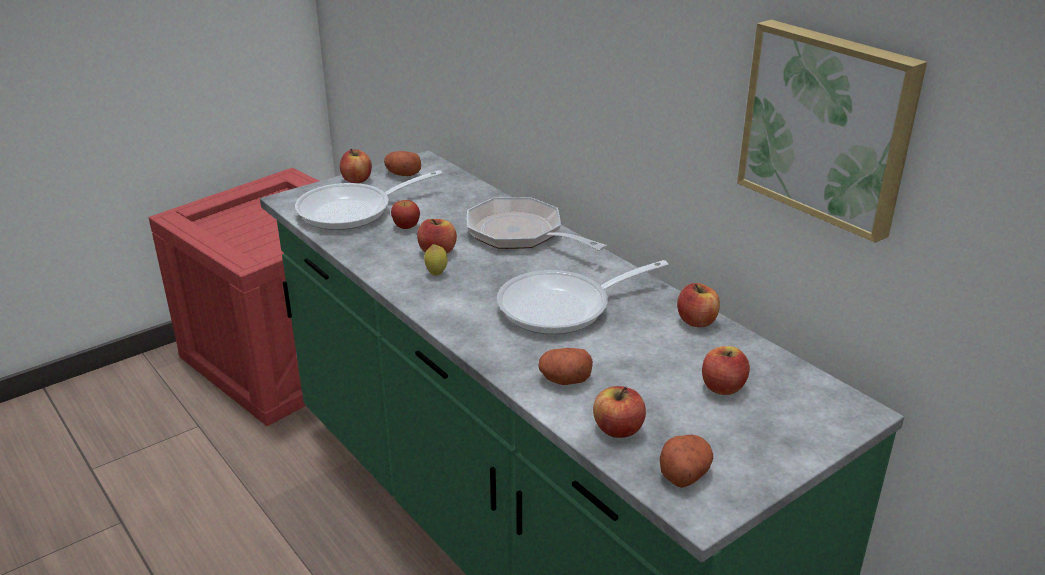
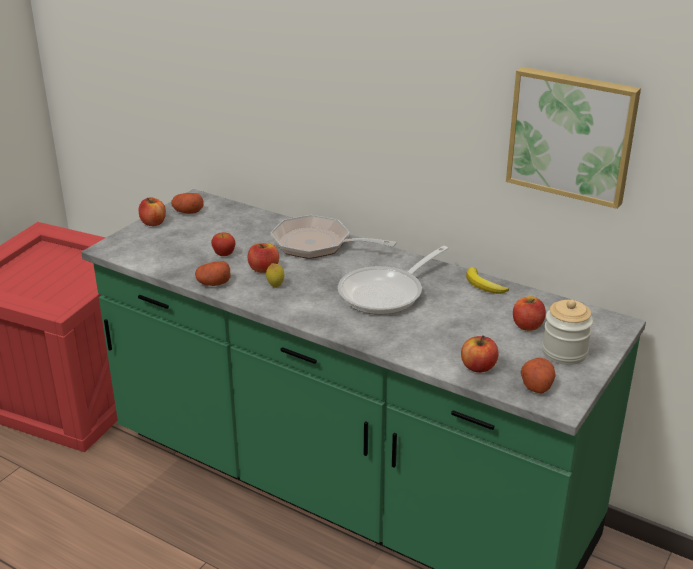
camera: 20 degrees left, 0 degrees up
(353, 211) = (171, 249): frying pan -> none
(564, 379) = (421, 342): potato -> potato (213, 283)
(696, 321) = (483, 285): apple -> banana
(752, 436) = (564, 352): none -> jar

